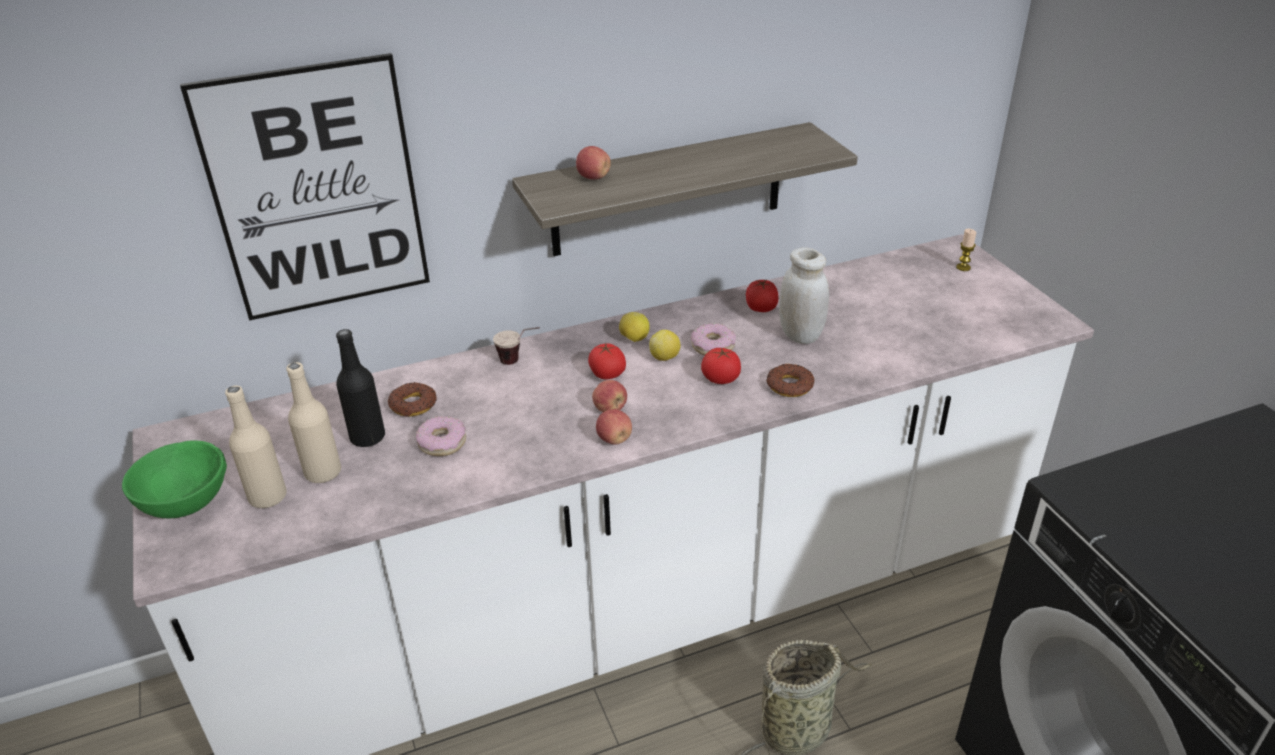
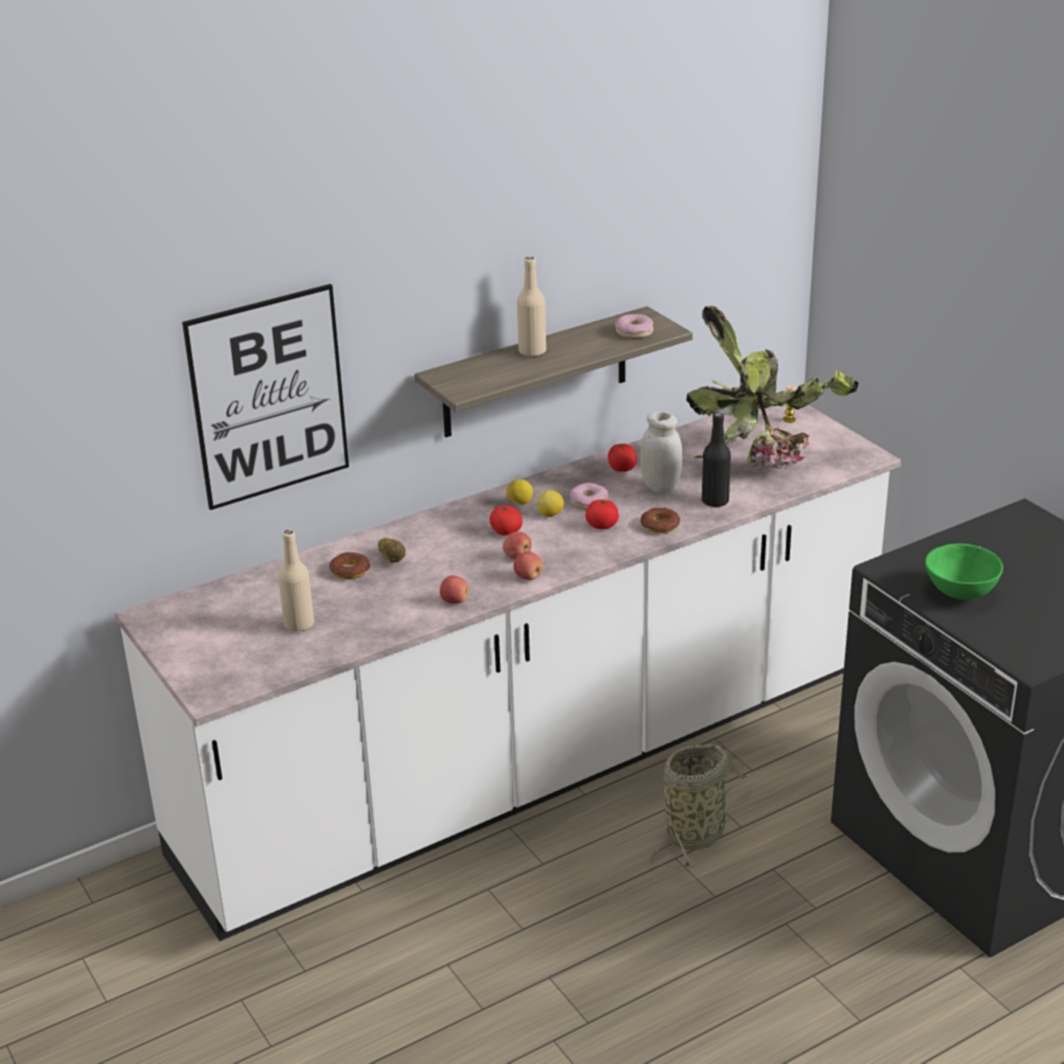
camera: 10 degrees left, 5 degrees down
(184, 503) = (195, 656): green bowl -> green bowl (959, 592)
(268, 497) = (262, 645): beige bottle -> beige bottle (532, 351)
(367, 437) = (323, 597): black bottle -> black bottle (715, 501)
(442, 442) = (388, 594): donut -> donut (634, 332)
(466, 396) = (392, 559): none -> potato
(519, 361) = (427, 530): cup -> none
(593, 177) = (482, 367): apple -> apple (454, 601)
(929, 310) = (765, 457): none -> potted plant

